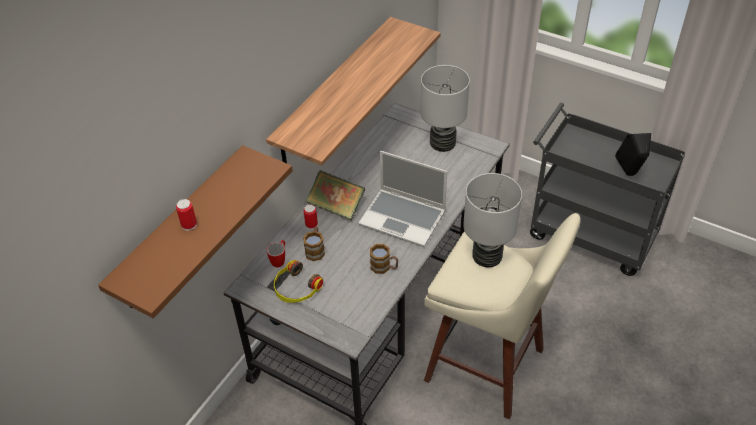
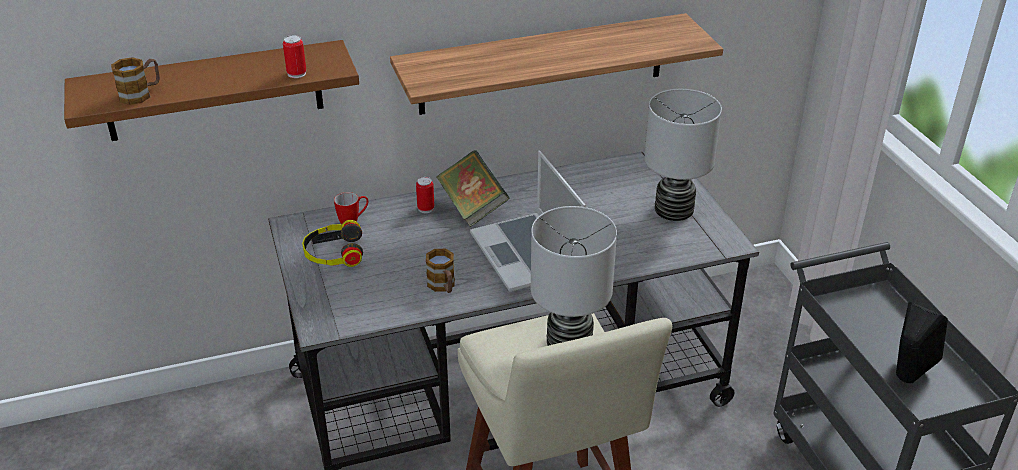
camera: 40 degrees right, 10 degrees down
(189, 225) = (197, 74): can -> can (296, 73)
(315, 250) = (398, 231): mug -> mug (141, 94)

